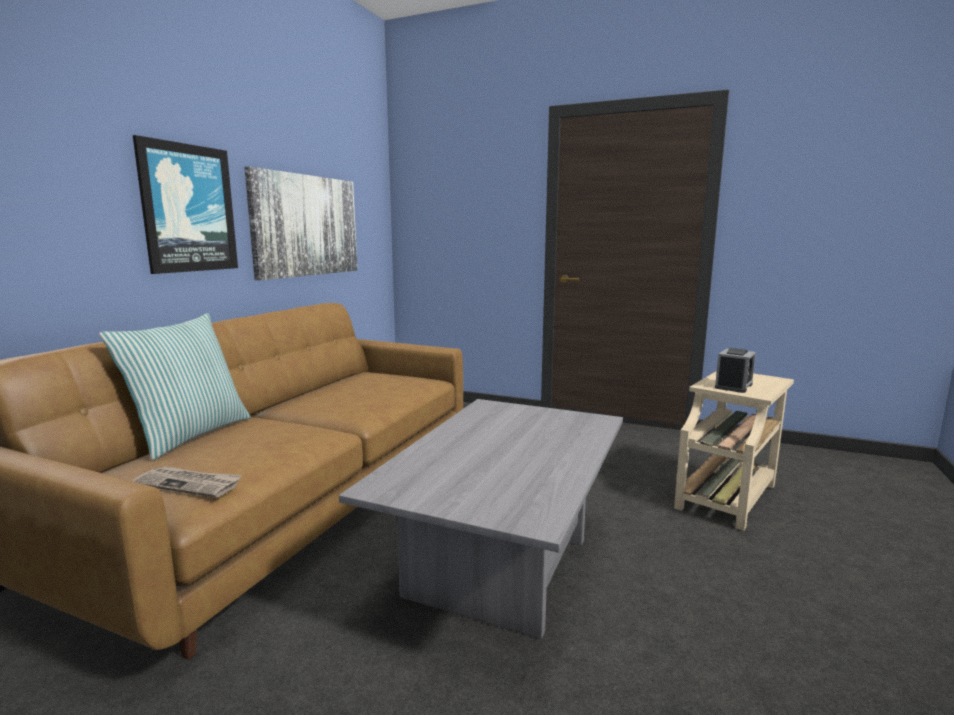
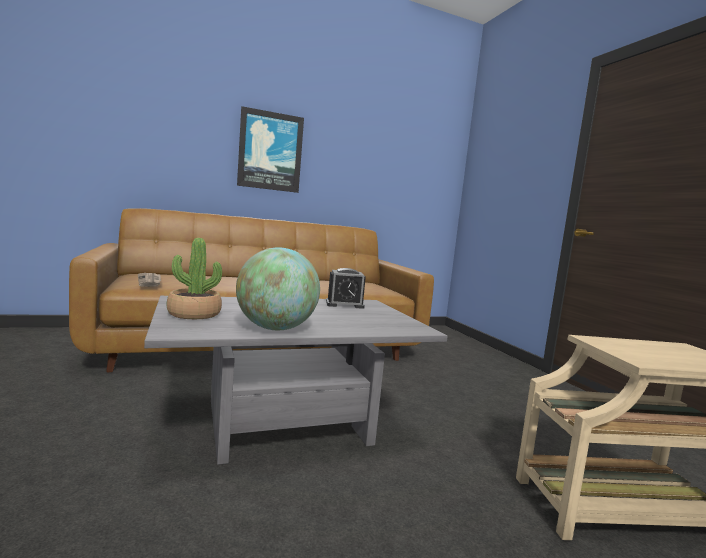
camera: 45 degrees right, 5 degrees down
(189, 435) = (209, 274): pillow -> none
(306, 225) = (366, 174): picture -> none
(467, 496) = (194, 314): none -> potted plant
(559, 472) = (275, 328): none -> globe
(733, 386) = (634, 349): alarm clock -> alarm clock (344, 304)

